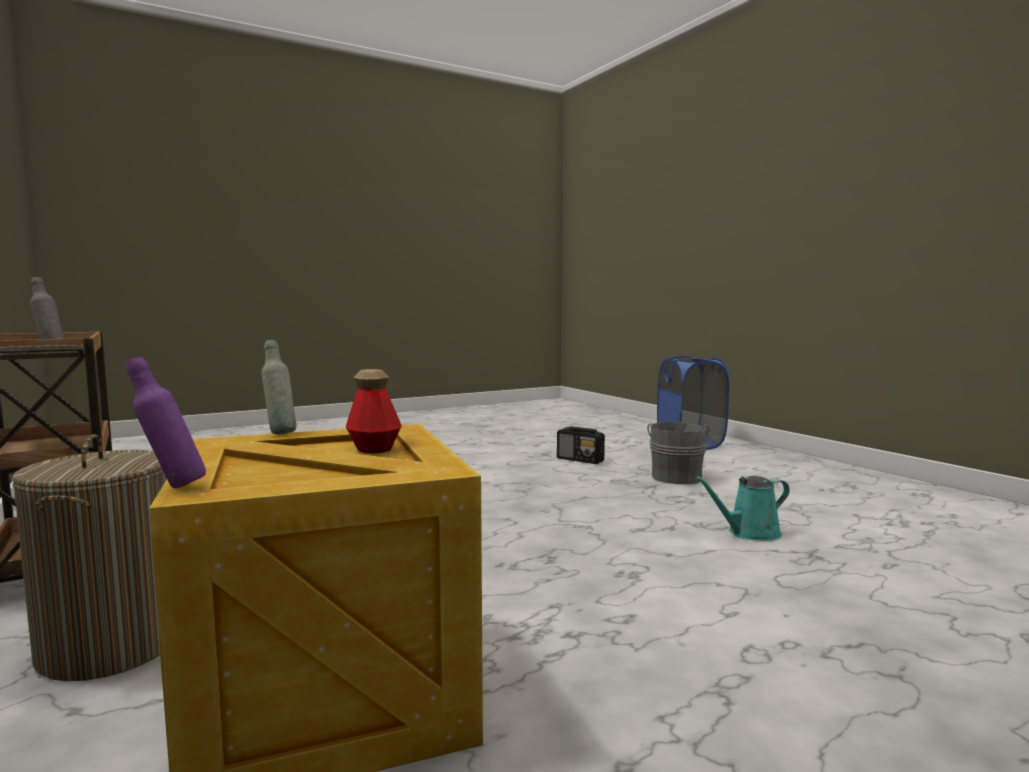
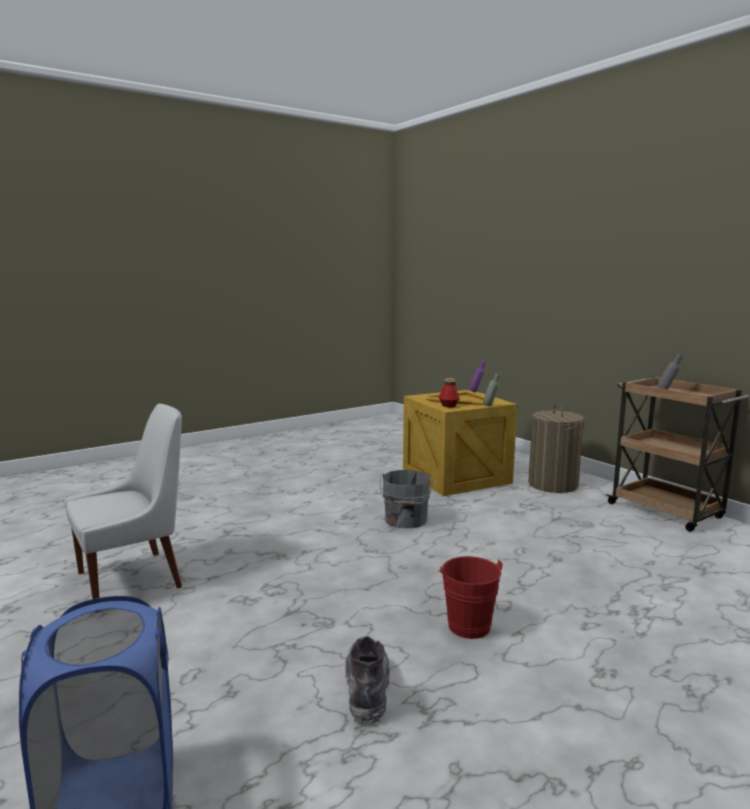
camera: 175 degrees right, 5 degrees up
(500, 478) = (467, 623): none -> red bucket
(580, 460) = (367, 689): radio -> grey boot
(676, 477) = (247, 637): grey bucket -> grey bucket (405, 520)
(749, 533) = (249, 549): turquoise watering can -> none
(845, 510) = (134, 579): none -> white chair

